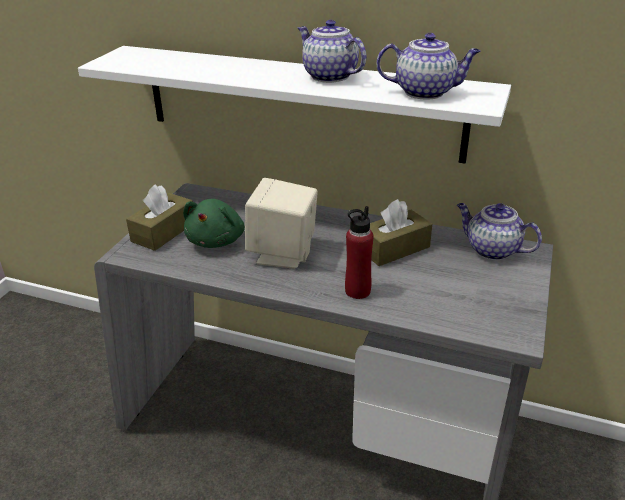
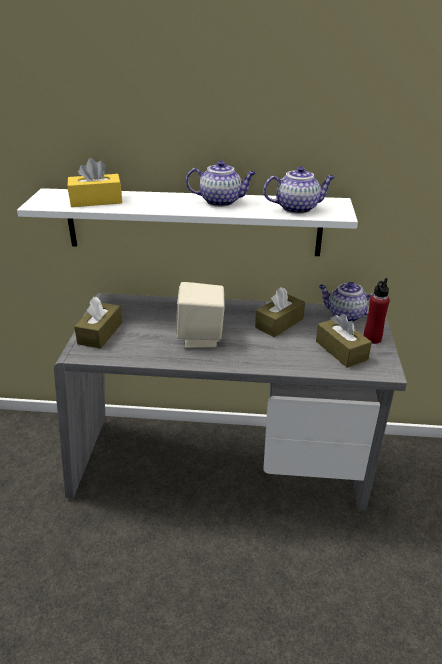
camera: 15 degrees left, 0 degrees up
(174, 64) = (96, 200): none -> yellow tissue box
(217, 240) = (146, 334): green plush toy -> none
(328, 76) = (221, 201): teapot -> teapot turned 150 degrees clockwise
(357, 291) = (267, 356): red bottle -> red bottle (372, 338)
(464, 297) = (341, 350): none -> brown tissue box

